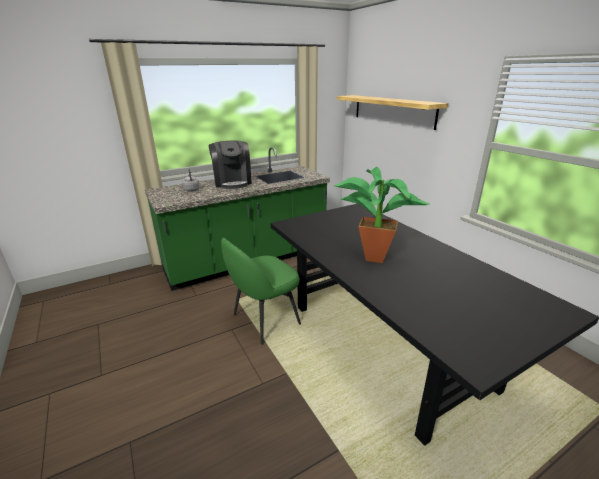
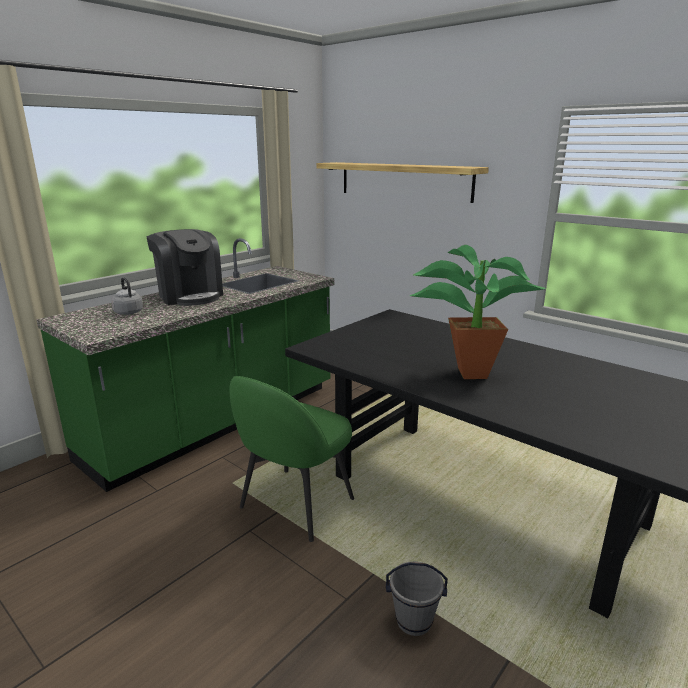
camera: 20 degrees left, 5 degrees down
(294, 407) = (414, 620): none -> grey bucket

